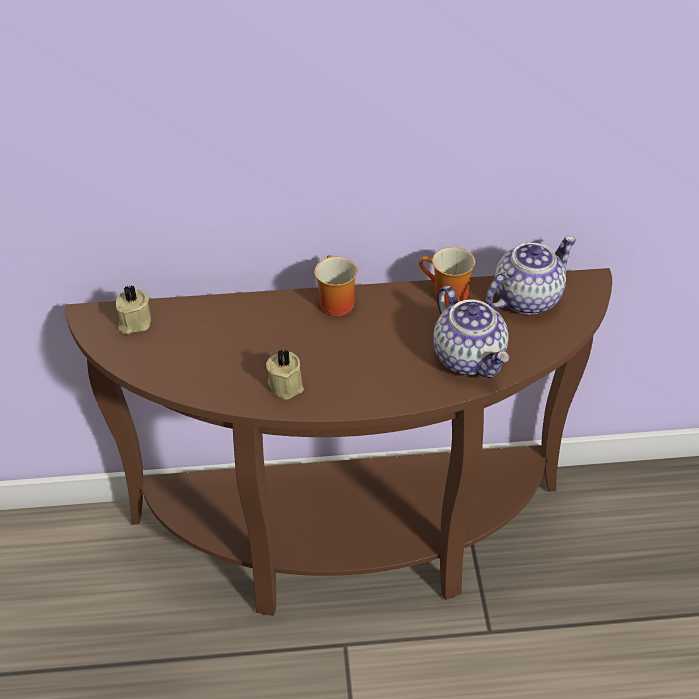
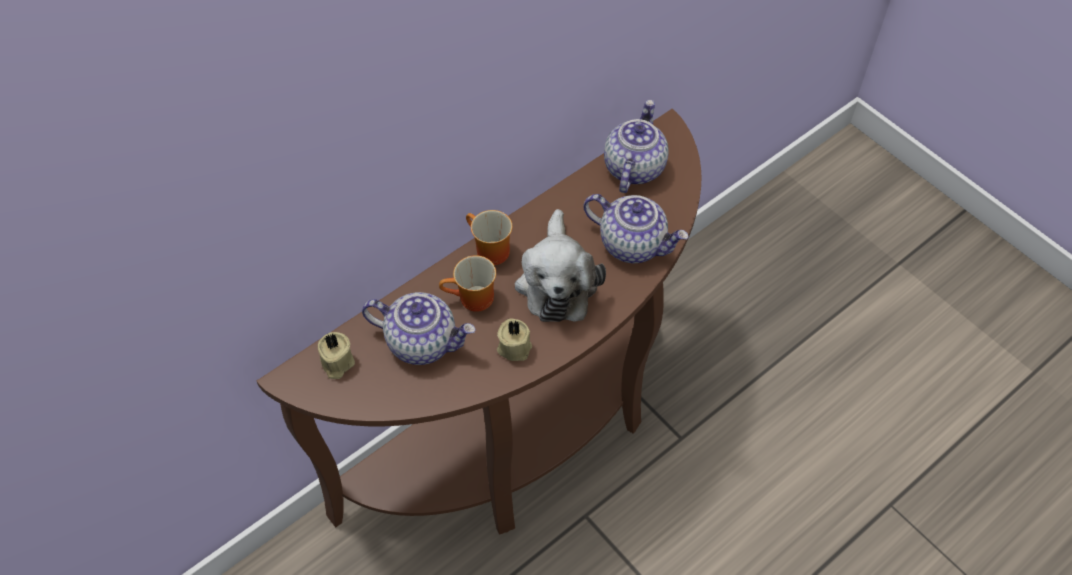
camera: 35 degrees left, 10 degrees up
(215, 342) = (423, 341): none -> teapot
(371, 353) = (557, 281): none -> plush toy
(446, 295) = (571, 197): mug -> mug (472, 300)

